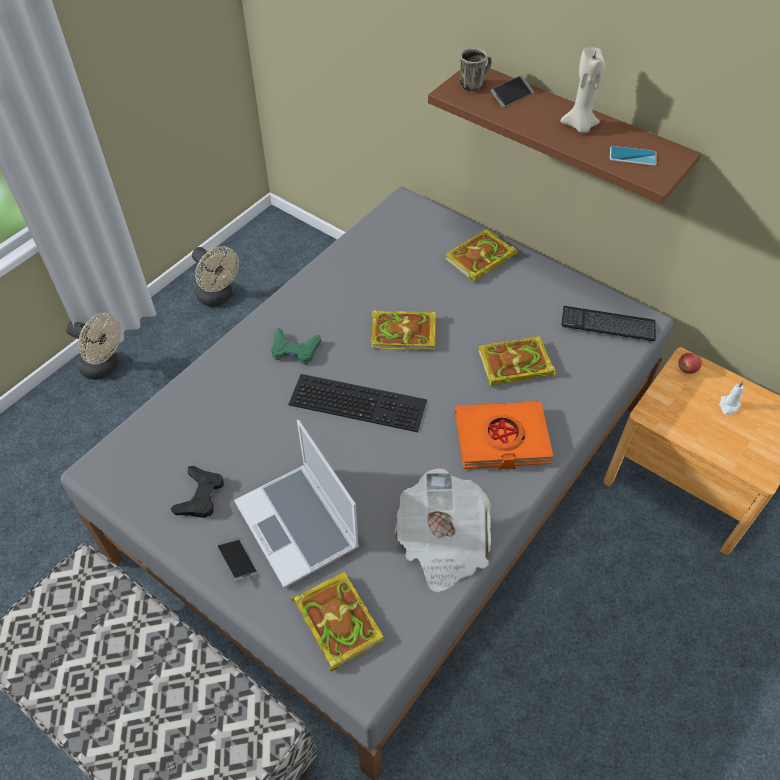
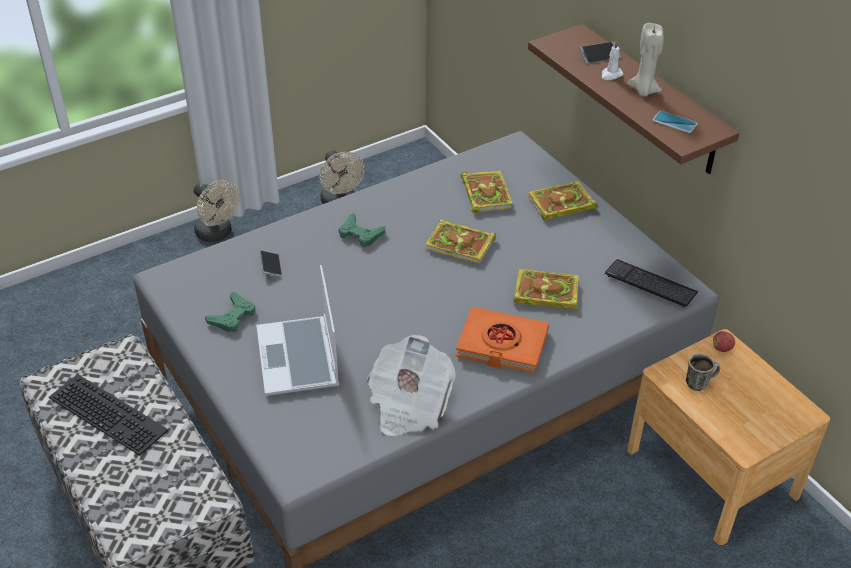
camera: 20 degrees right, 10 degrees down
(200, 496) = (232, 316): black game controller -> green game controller
(237, 561) = (239, 368): phone -> phone (271, 266)
(336, 620) = (295, 429): book -> book (485, 193)
(359, 401) = (395, 285): keyboard -> keyboard (110, 413)
(473, 84) = (572, 41): mug -> mug (699, 382)
(728, 406) = (745, 388): white candle -> white candle (611, 75)

